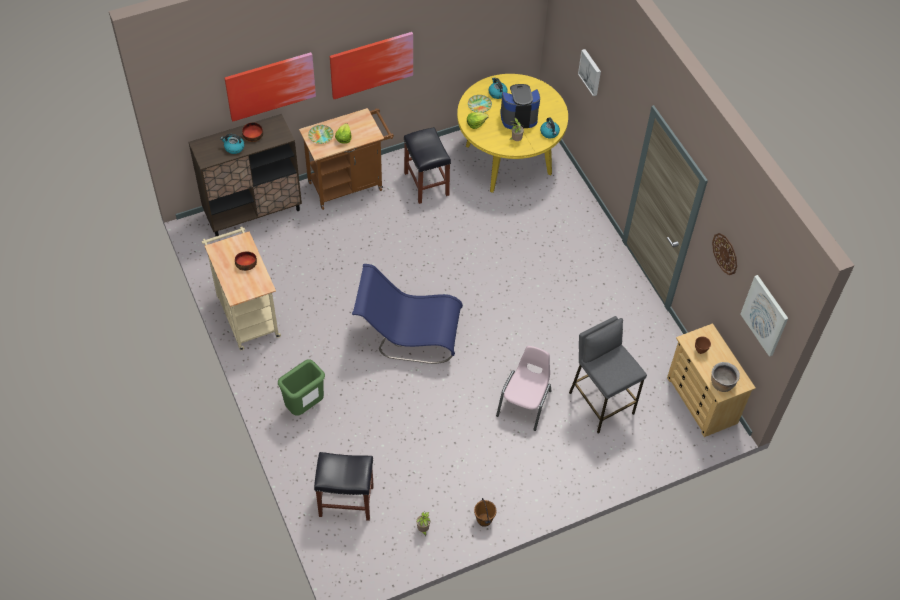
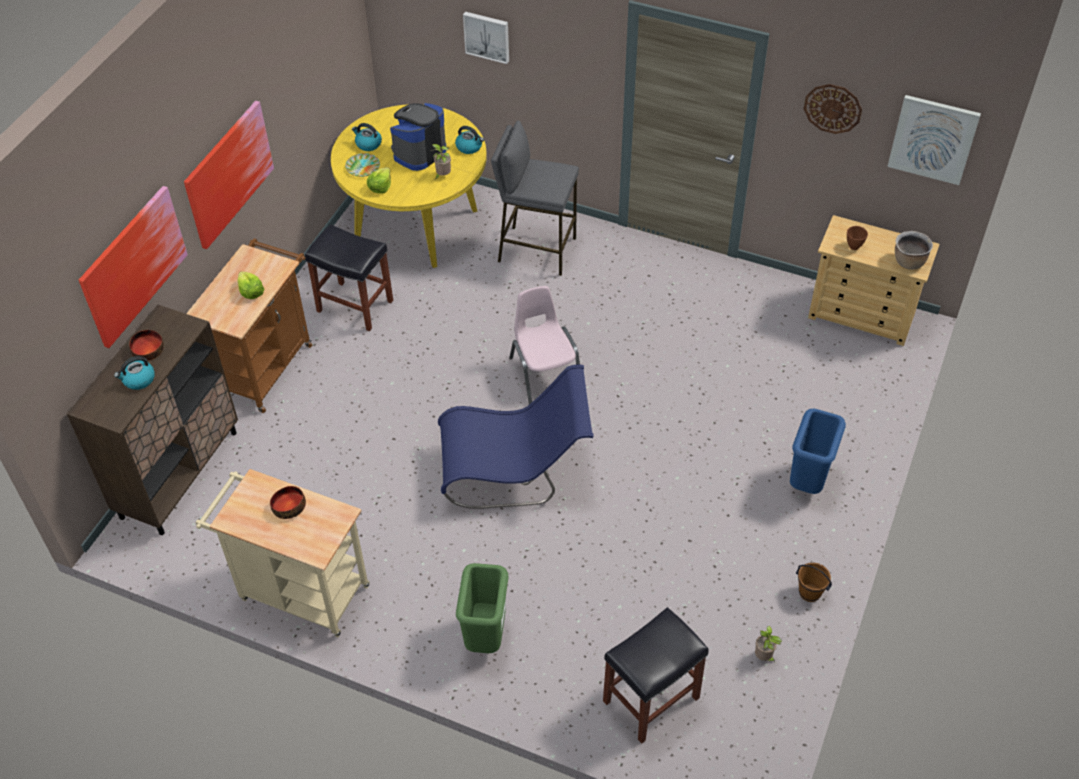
camera: 40 degrees left, 5 degrees down
(321, 135) = (219, 307): plate -> none
(408, 336) = (514, 471): blue chair -> blue chair turned 150 degrees counterclockwise
(525, 403) = (711, 445): pink chair -> pink chair (545, 373)
(553, 465) = (808, 482): none -> blue trash can
(601, 403) = (779, 387): grey stool -> grey stool (536, 250)

